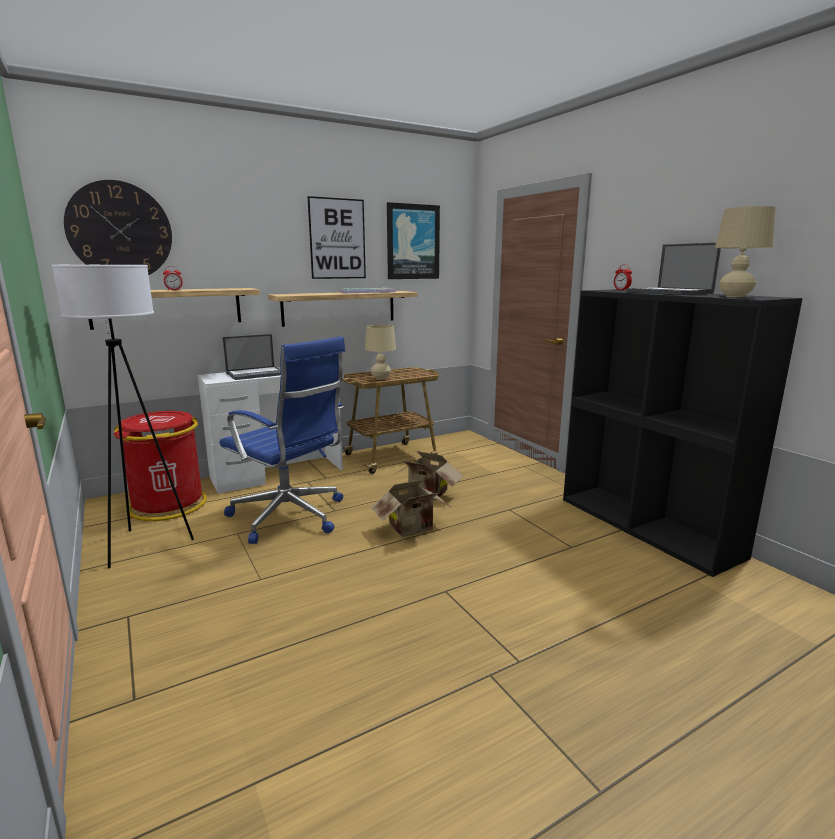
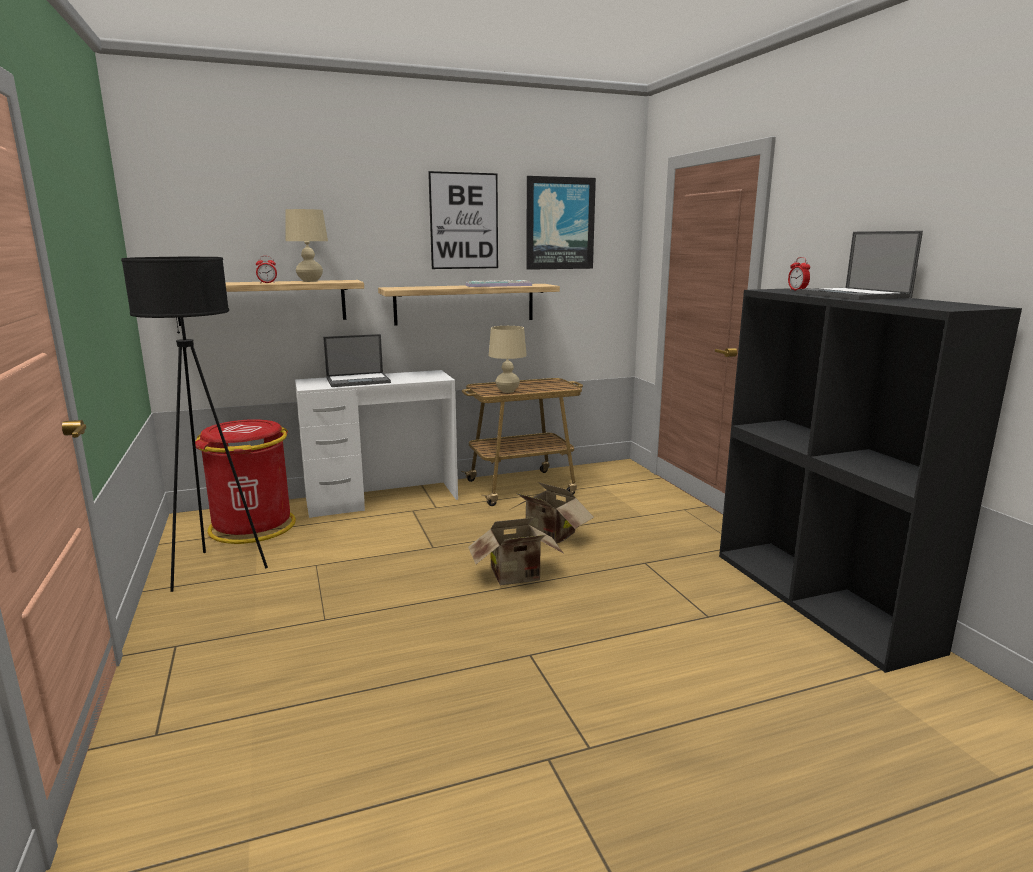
camera: 10 degrees right, 0 degrees up
(120, 231) = (213, 216): wall clock -> none
(146, 545) = (216, 570): white floor lamp -> black floor lamp
(290, 517) = (380, 551): blue office chair -> none
(735, 296) = (927, 304): beige table lamp -> beige table lamp (310, 281)

